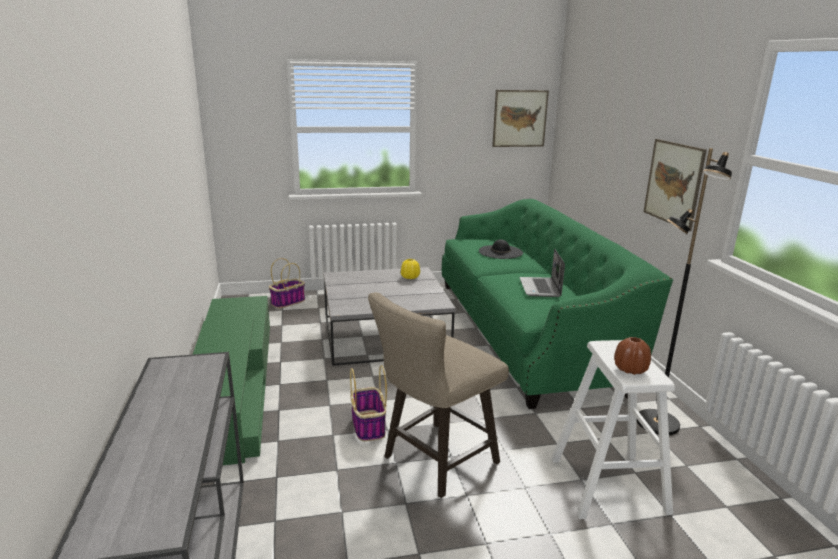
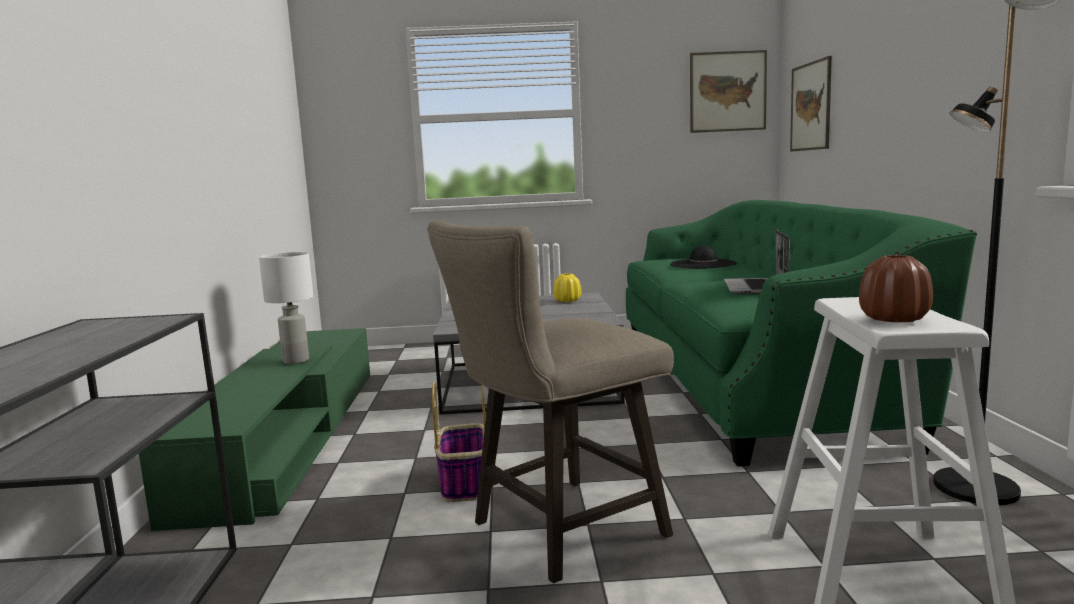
camera: 10 degrees right, 10 degrees down
(236, 336) = (296, 361): none -> white table lamp
(288, 302) = (408, 352): basket -> none
(673, 183) = (962, 95): picture -> picture (810, 106)

